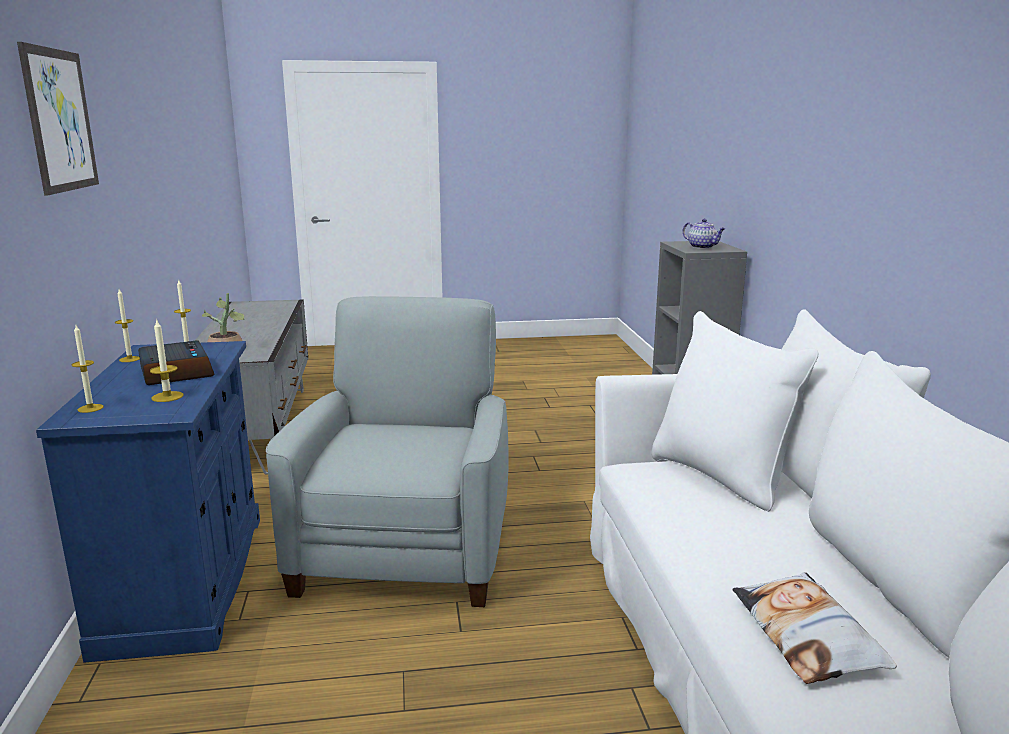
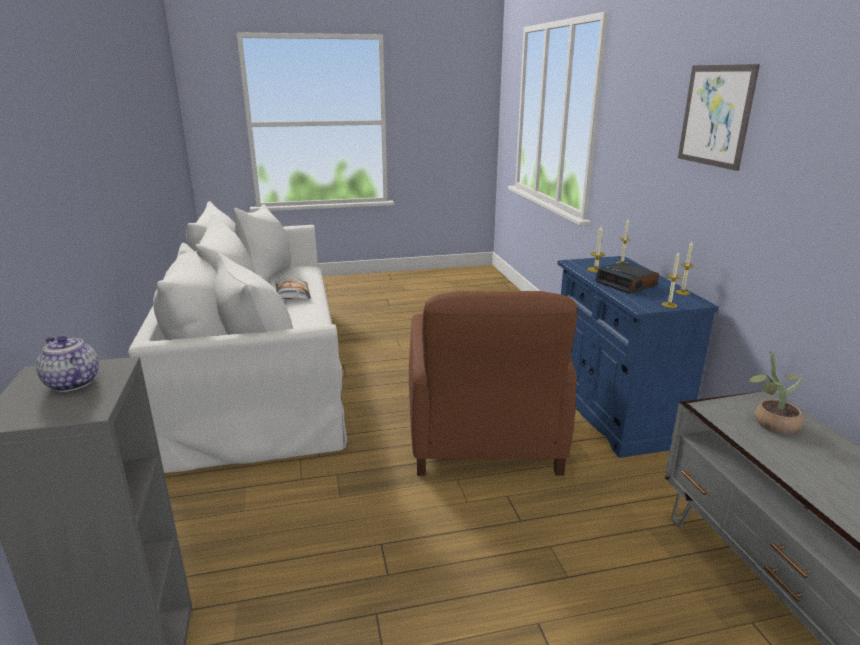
camera: 175 degrees right, 5 degrees up
(406, 549) = (484, 438): grey armchair -> brown armchair

